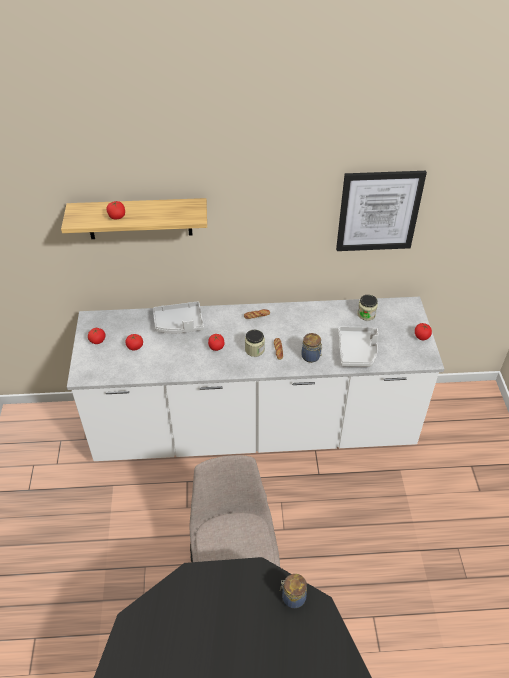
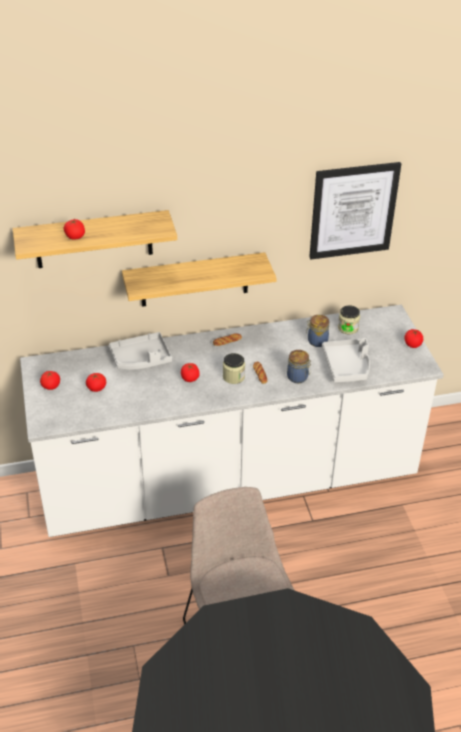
camera: 10 degrees left, 5 degrees down
(231, 260) = (194, 280): none -> shelf
(292, 597) = (330, 622): jar -> jar (316, 341)

